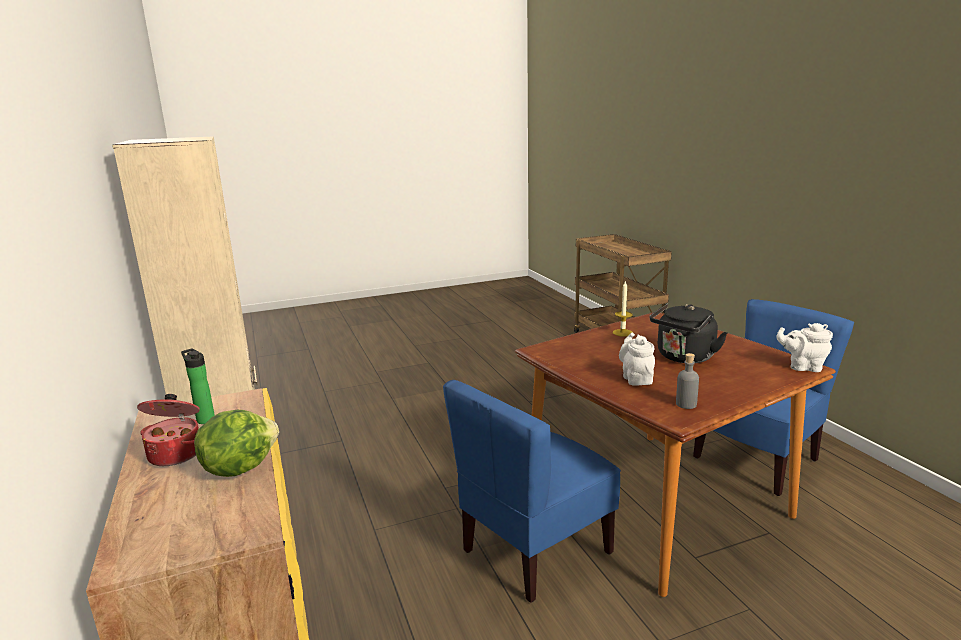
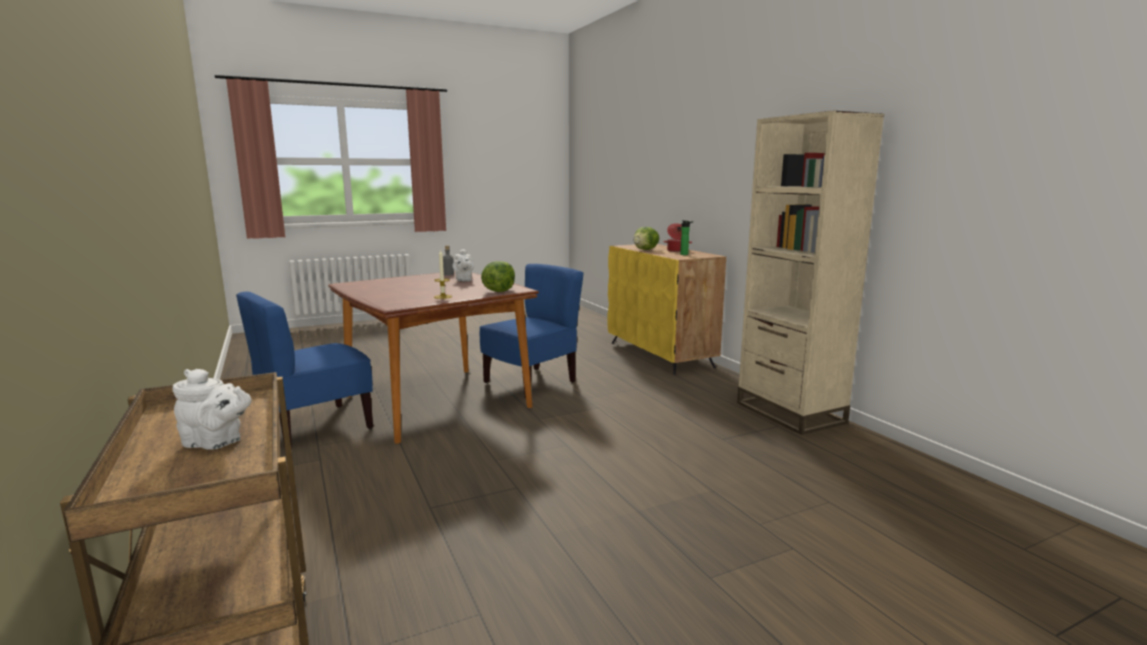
camera: 175 degrees right, 5 degrees down
(564, 345) = (498, 291): none -> lettuce
(683, 358) = (418, 286): black kettle -> none
(803, 367) = (347, 283): white teapot -> white teapot (216, 442)

